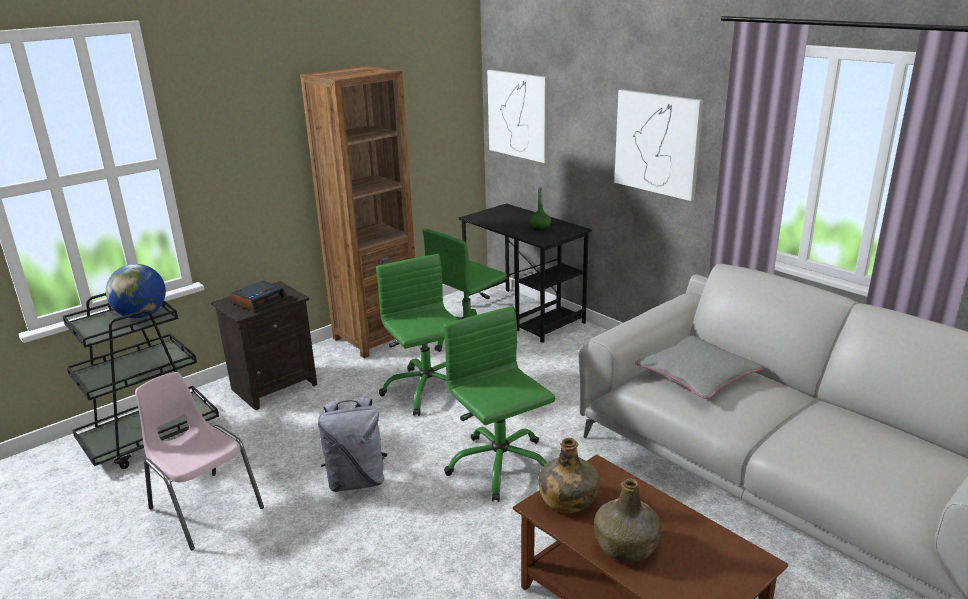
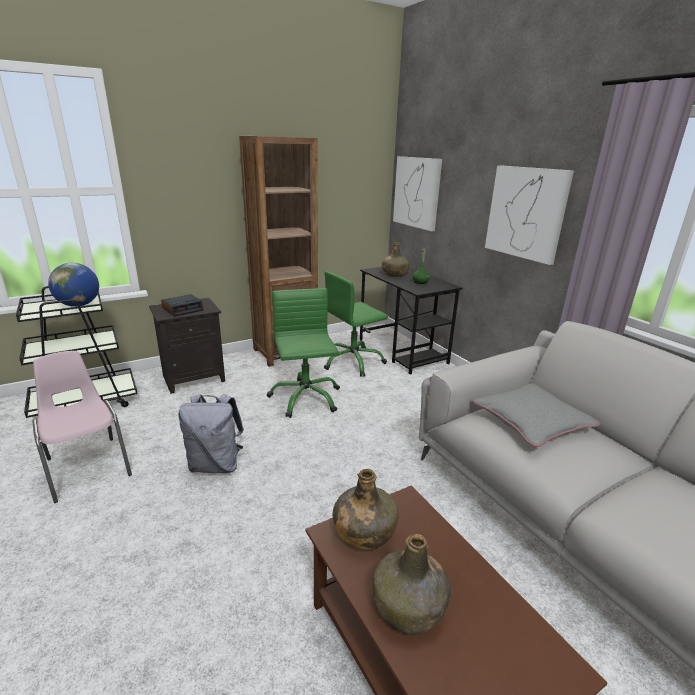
camera: 10 degrees right, 0 degrees up
(500, 466) = (339, 473): green office chair -> none
(505, 220) = (394, 274): none -> green bottle

